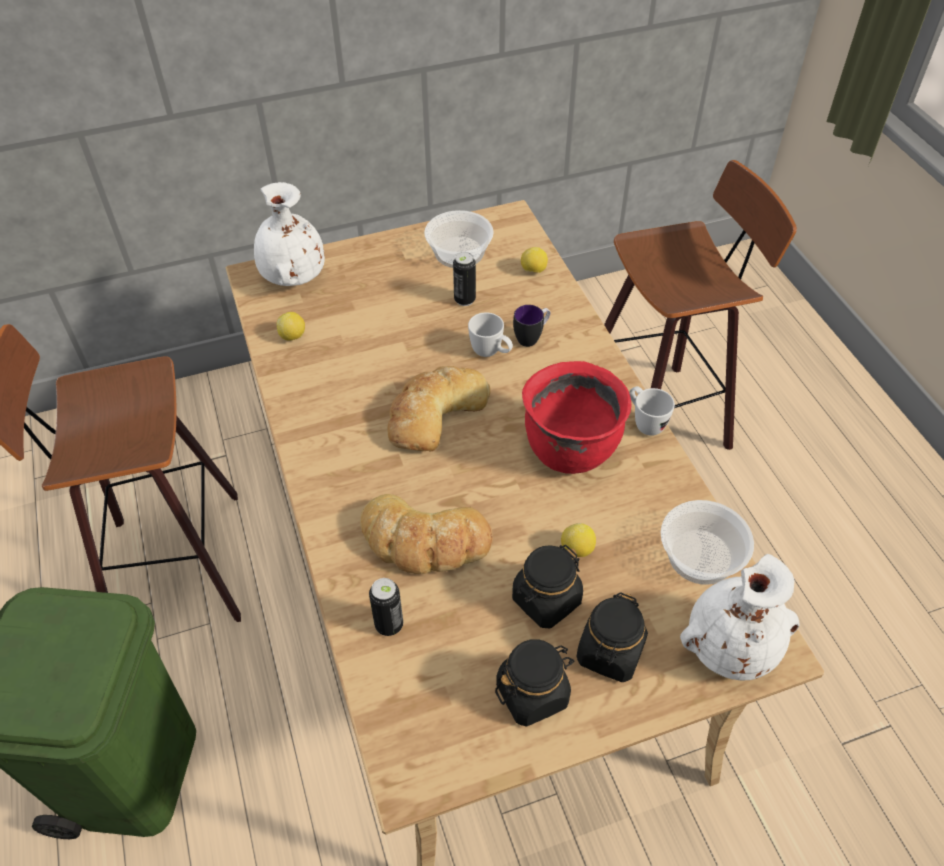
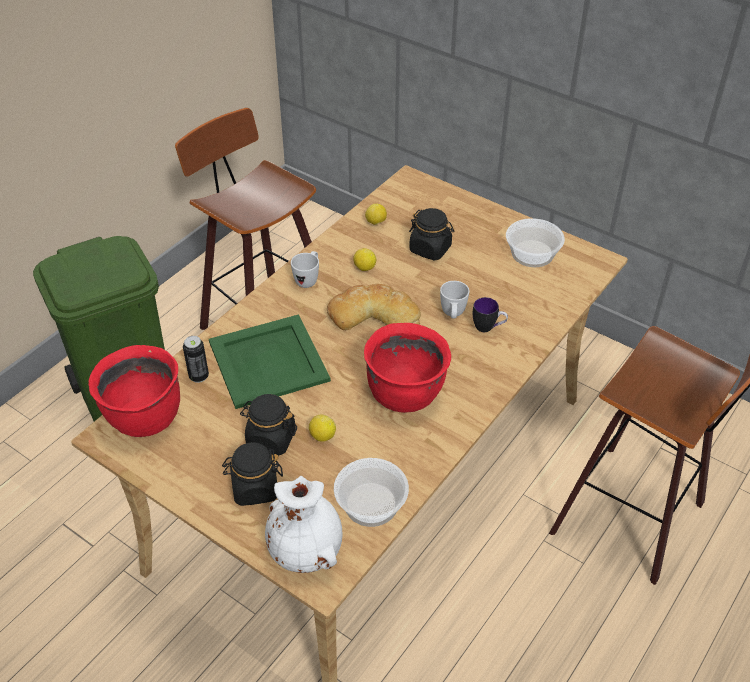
camera: 55 degrees right, 5 degrees down
(292, 277) = (425, 195): white vase -> none
(412, 719) = (144, 418): none -> red cooking pot
(424, 541) = (269, 361): bread -> green tray
(464, 300) = (489, 279): can -> none
(532, 693) = (198, 464): black jar -> black jar (430, 249)
(533, 270) = (556, 297): lemon -> lemon (364, 268)
(644, 422) = (466, 423): white mug -> white mug (308, 279)

